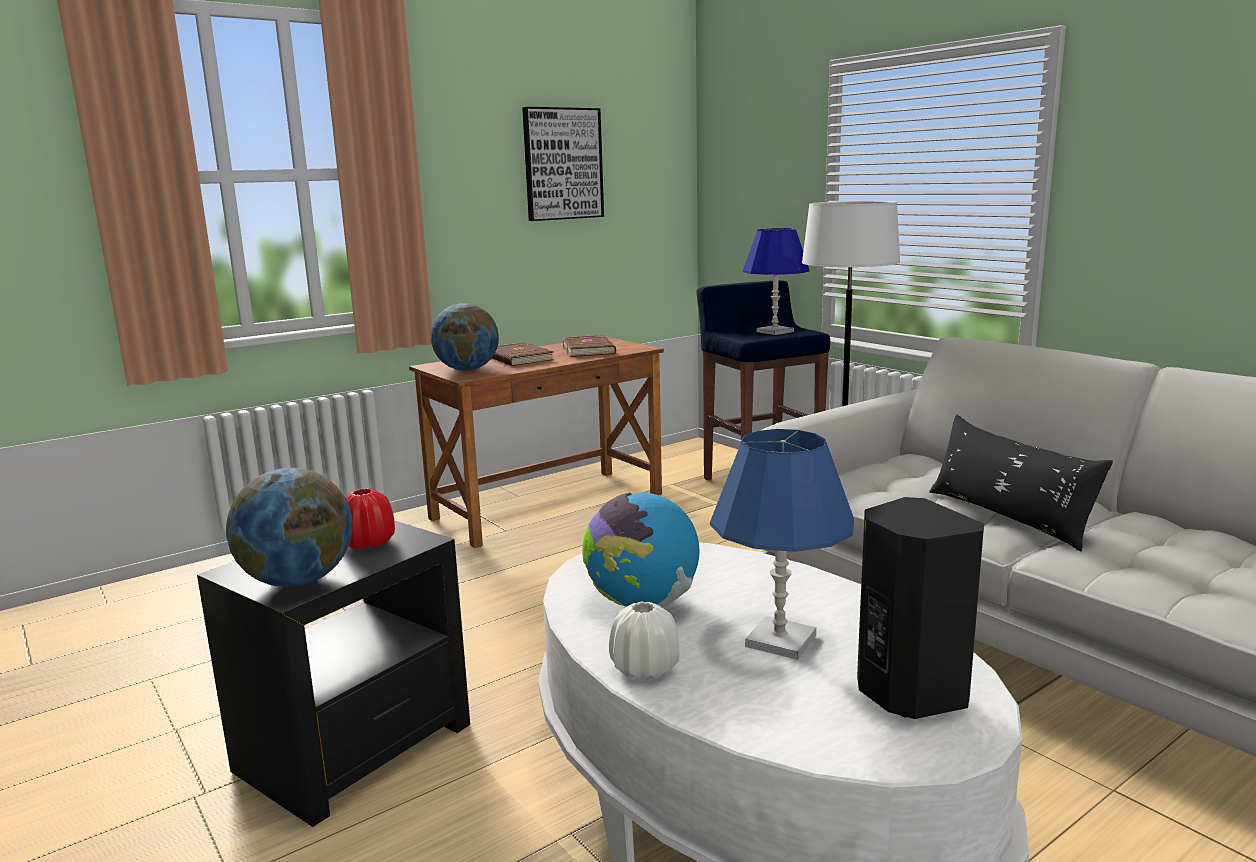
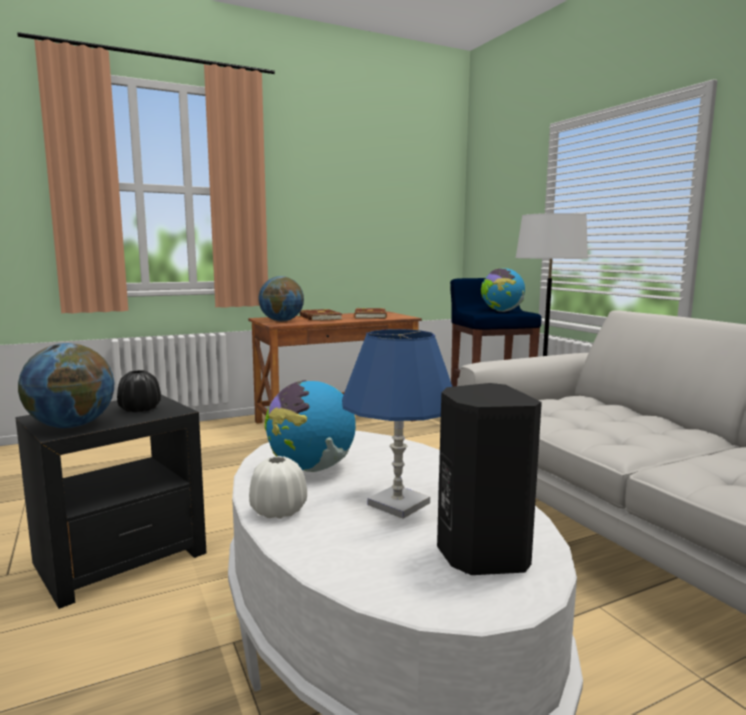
camera: 10 degrees right, 5 degrees down
(368, 543) = (139, 409): red vase -> black vase
(562, 164) = (367, 196): picture -> none
(774, 332) = (501, 311): blue table lamp -> globe
(1007, 517) = (639, 440): black pillow -> none

